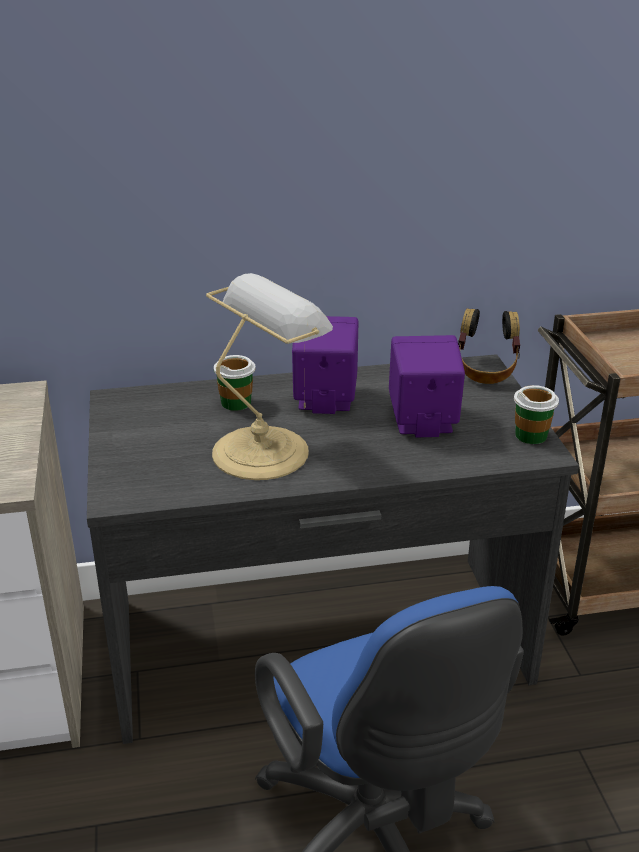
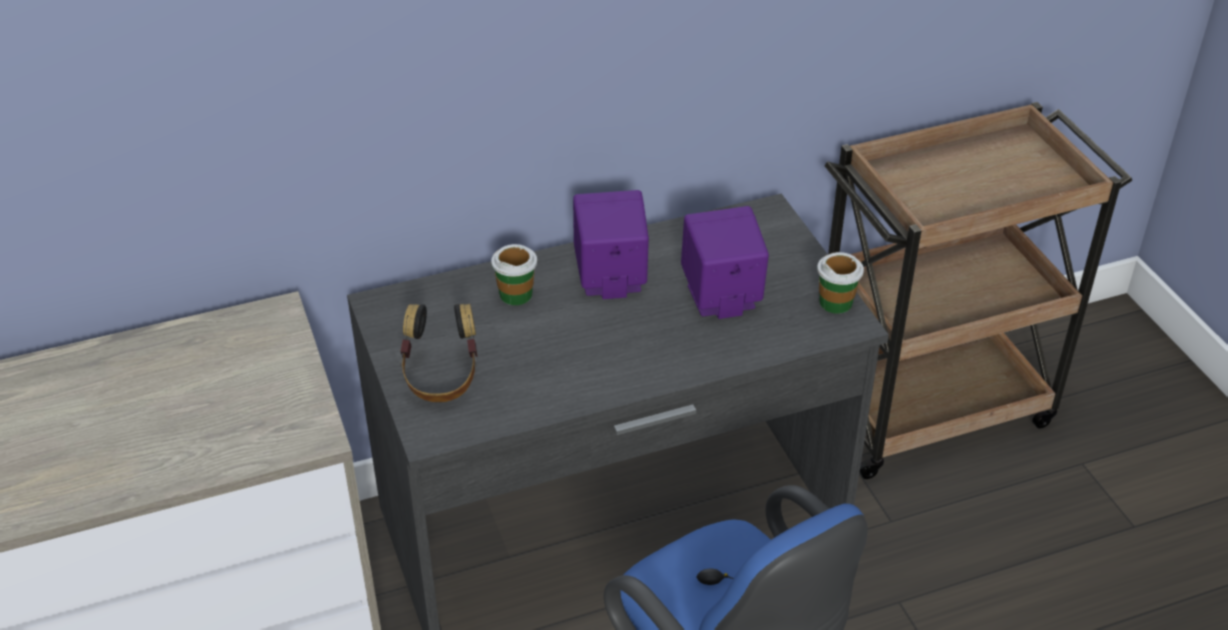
camera: 10 degrees left, 10 degrees up
(265, 450) = (566, 354): table lamp -> none
(486, 370) = (774, 218): headphones -> headphones (441, 377)

